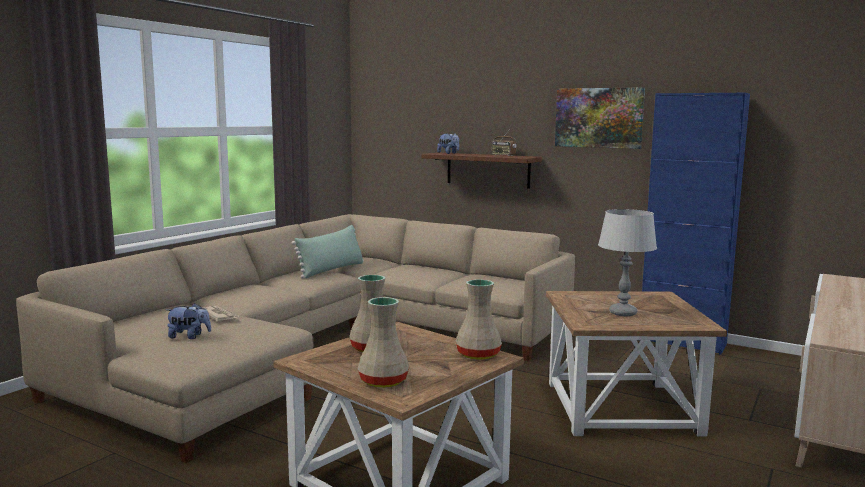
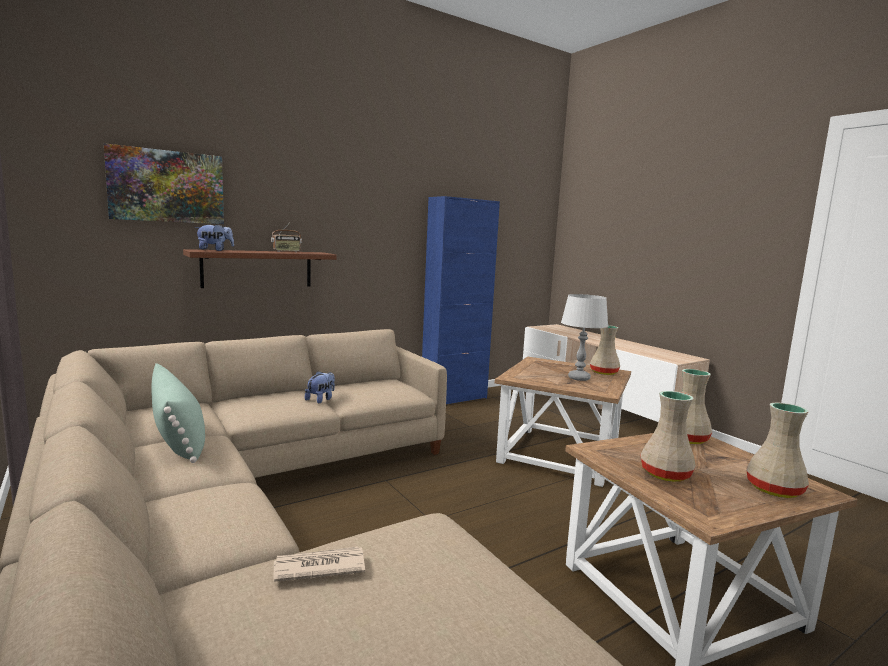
camera: 65 degrees left, 0 degrees up
(189, 336) = (422, 619): plush toy -> plush toy (321, 399)
(599, 118) = (376, 214): picture -> picture (167, 186)
(677, 320) = (603, 373): none -> beige vase

